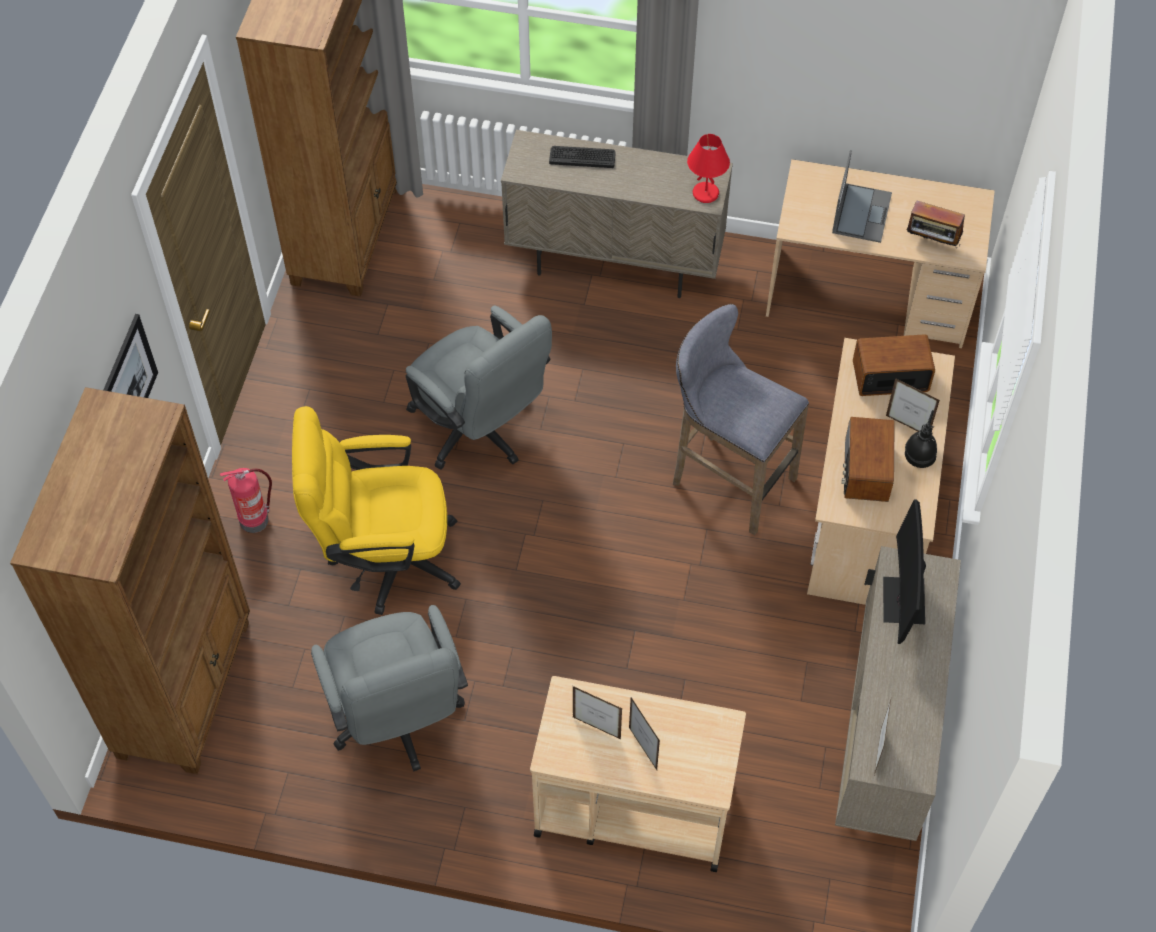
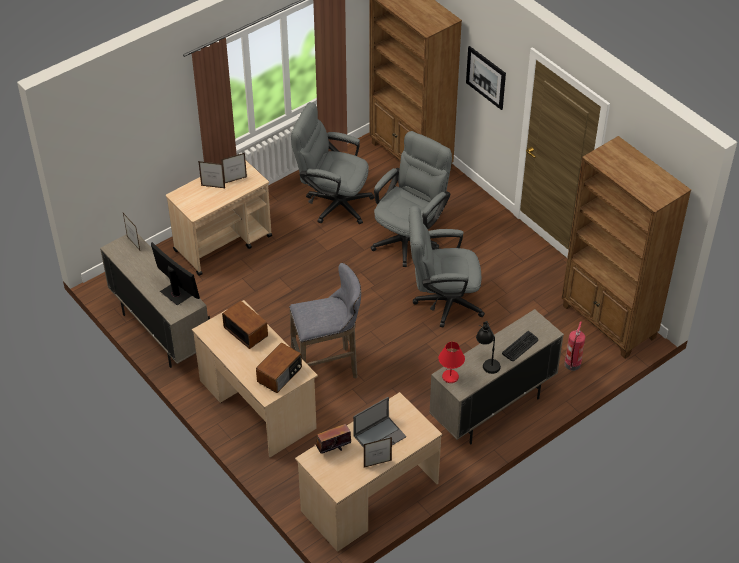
camera: 130 degrees right, 10 degrees down
(255, 519) = (469, 211): fire extinguisher -> fire extinguisher (572, 365)
(384, 558) = (409, 237): yellow office chair -> grey office chair
(861, 212) = (380, 436): laptop -> laptop turned 90 degrees counterclockwise
(907, 426) = (249, 361): picture frame -> picture frame (377, 464)
(917, 466) = (228, 350): black table lamp -> black table lamp (487, 361)

